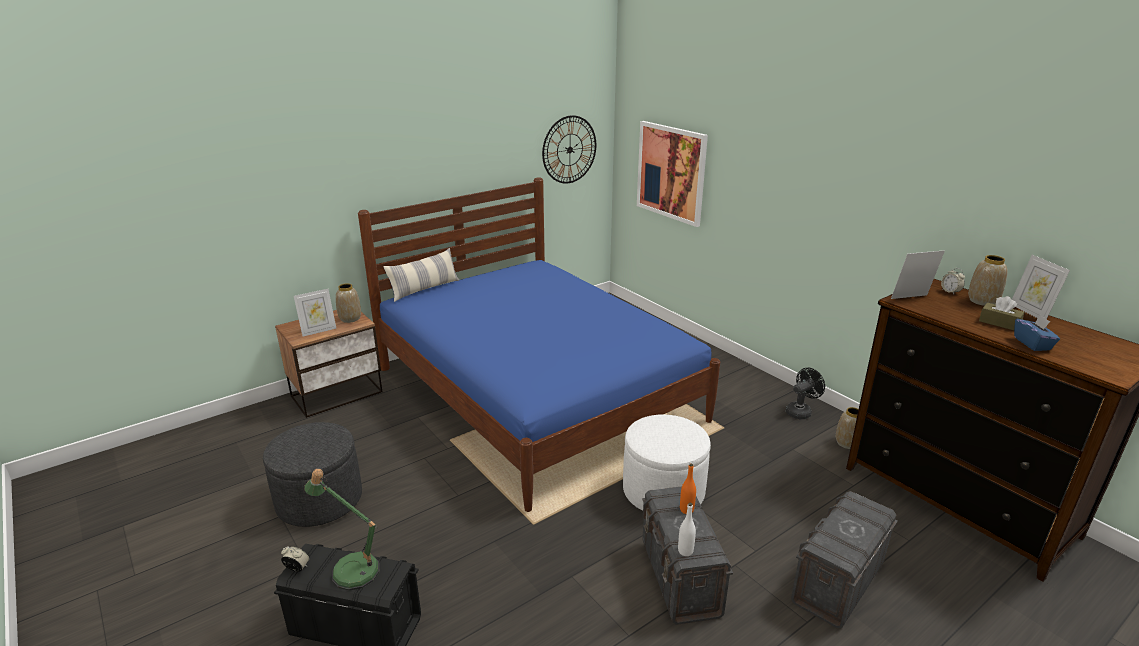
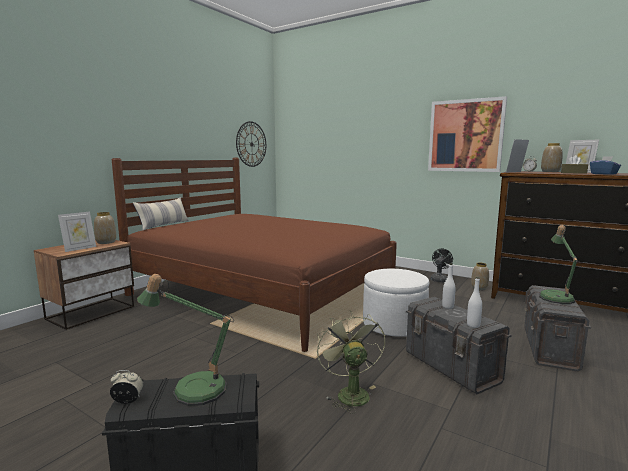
camera: 20 degrees left, 15 degrees down
(319, 500) = (103, 379): grey ottoman -> none
(536, 393) = (262, 292): blue bed -> brown bed
(539, 583) = (349, 393): none -> green fan
(671, 172) = (320, 153): picture -> picture (465, 136)
(686, 510) = (447, 306): orange bottle -> white bottle
(856, 523) = (556, 296): none -> table lamp

